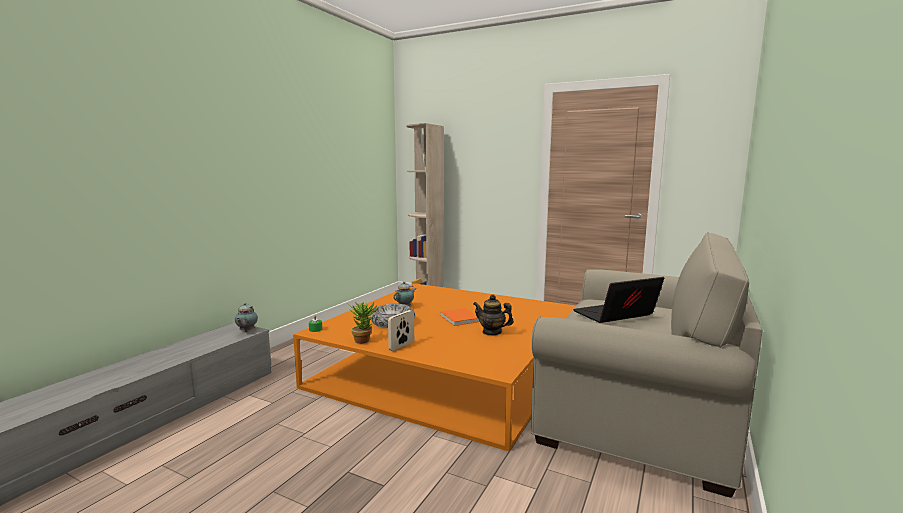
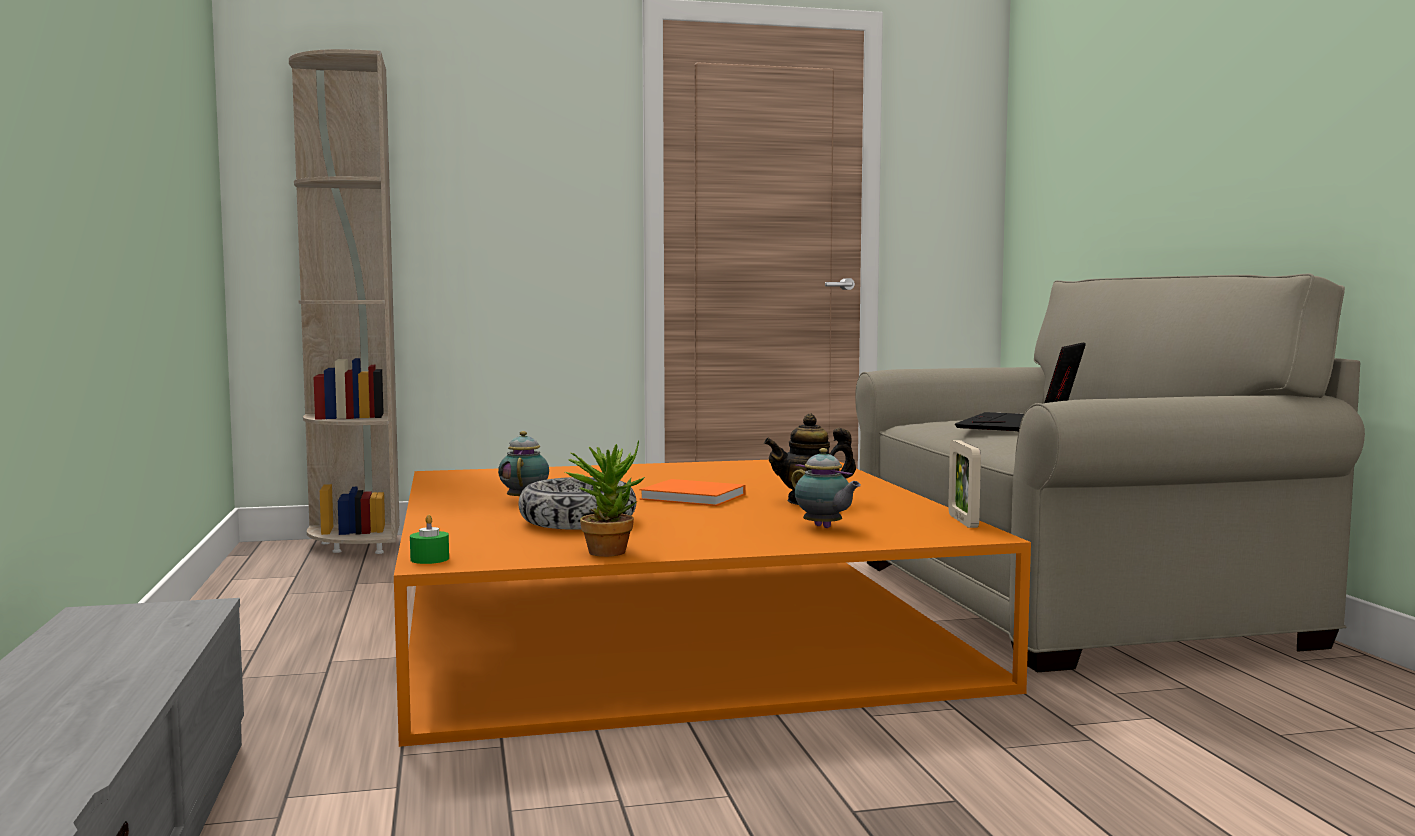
camera: 40 degrees left, 5 degrees down
(246, 331) = (179, 612): teapot -> teapot (824, 527)
(401, 346) = (714, 543): picture frame -> picture frame (963, 521)

